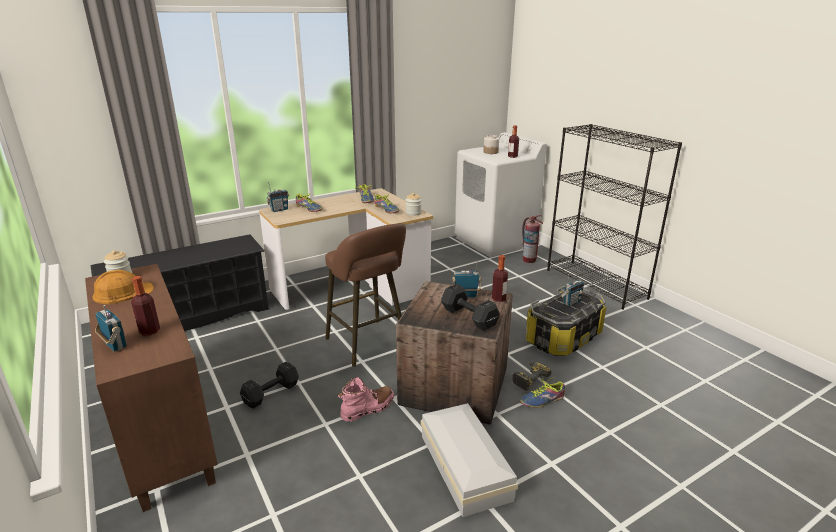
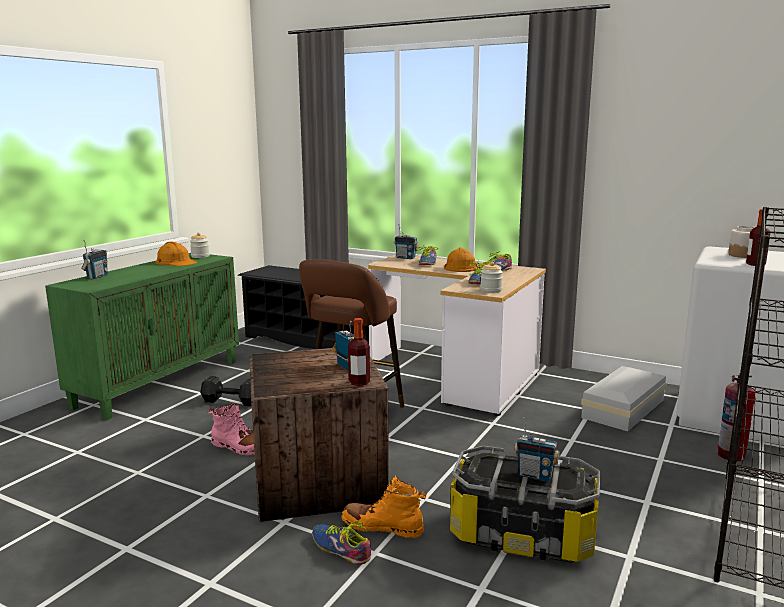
camera: 60 degrees right, 10 degrees down
(149, 331) = (121, 278): bottle -> none
(161, 429) = (159, 383): brown cabinet -> green cabinet
(339, 204) = (460, 267): none -> orange hard hat
(465, 465) = (178, 523): white storage box -> white storage box (625, 408)
(469, 318) = (293, 378): black dumbbell -> none
(528, 378) = (382, 527): power drill -> orange boot

